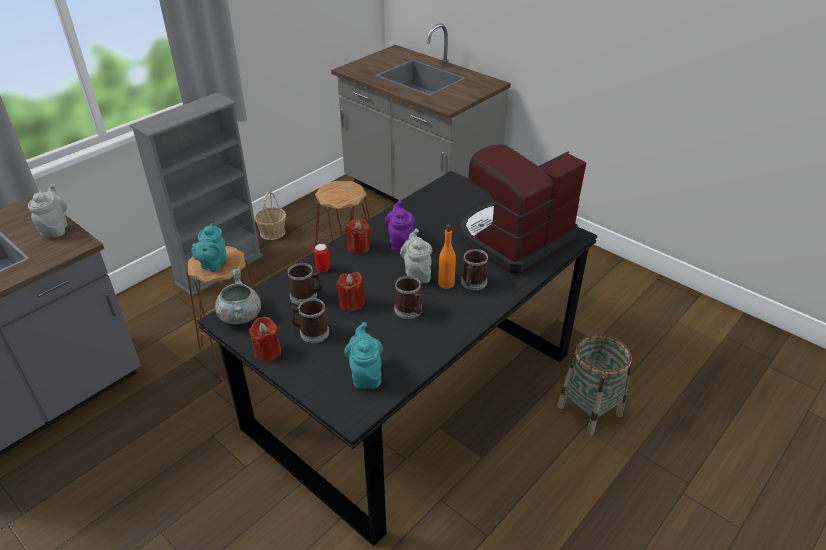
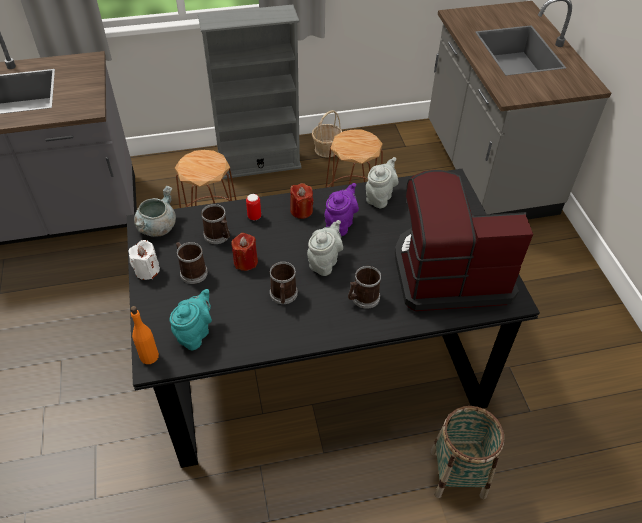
camera: 35 degrees right, 10 degrees up
(55, 229) = (87, 89): grey teapot -> grey teapot (380, 197)
(212, 265) = (196, 167): turquoise teapot -> none
(267, 351) = (147, 270): red candle -> white candle
(446, 283) = (339, 285): orange bottle -> orange bottle (149, 356)

